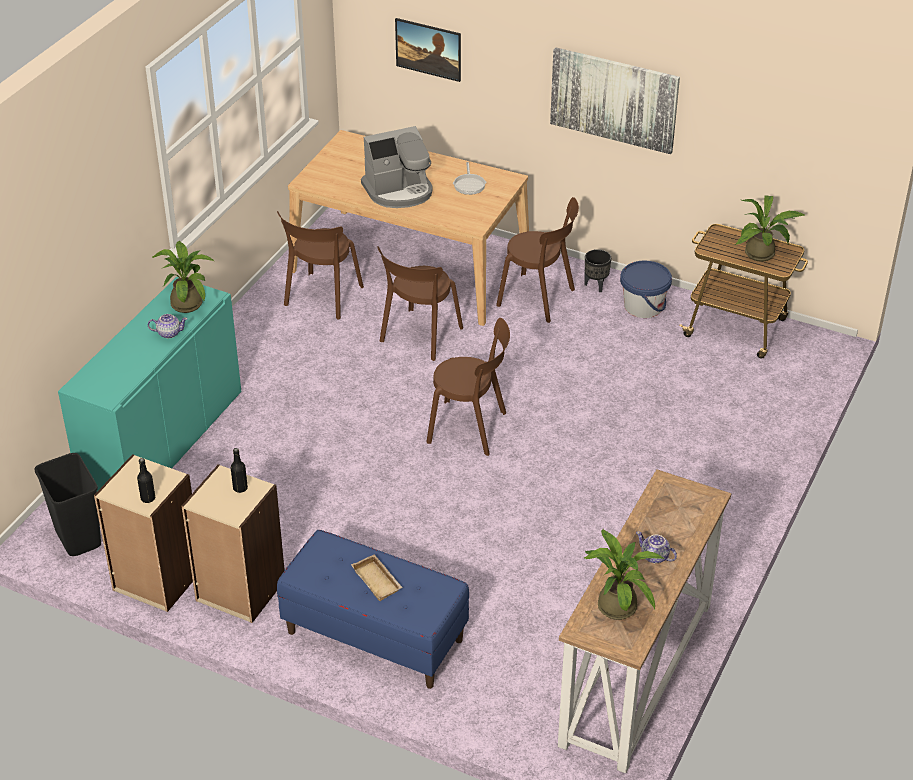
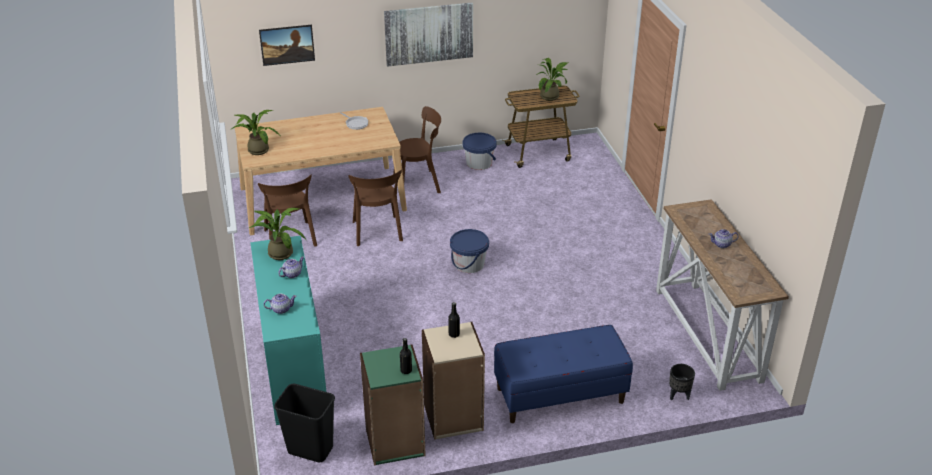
camera: 40 degrees left, 5 degrees down
(113, 366) = (281, 309): none -> teapot
(157, 580) = (395, 443): beige bookcase -> green bookcase
(378, 581) = (566, 350): beige tray -> none
(399, 191) = (318, 143): coffee machine -> none
(471, 428) = (469, 264): brown chair -> blue bucket
(596, 286) = (441, 164): black planter -> black planter (679, 395)
(616, 603) = (737, 274): potted plant -> potted plant (257, 149)

